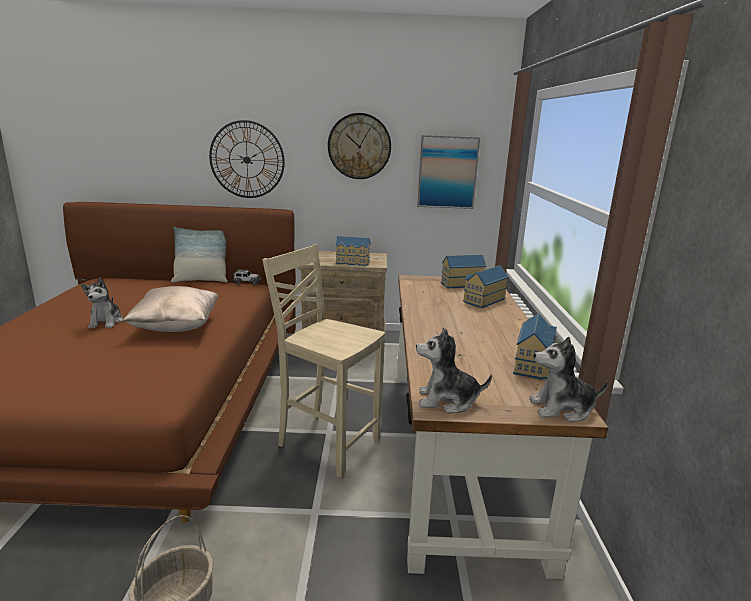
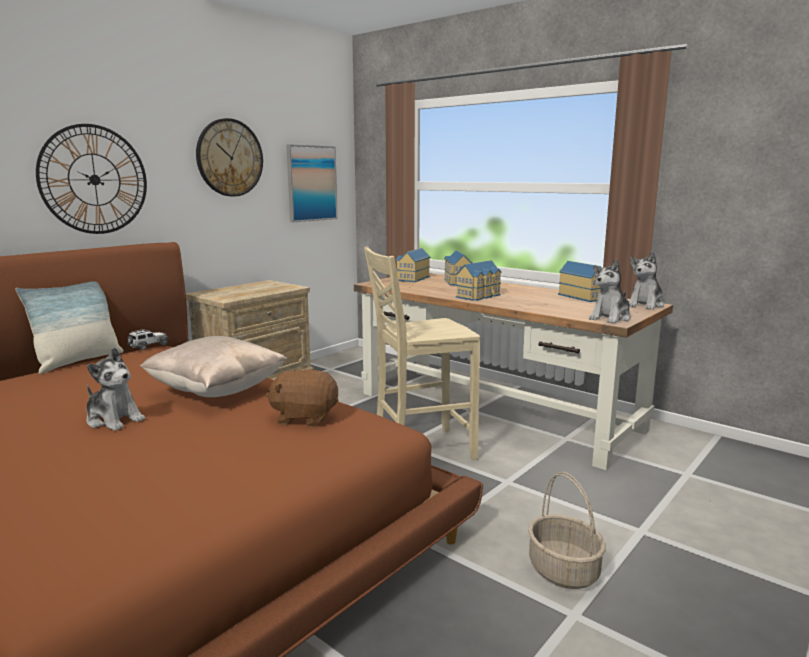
camera: 50 degrees left, 5 degrees down
(150, 366) = (304, 417): none -> brown plush toy
(353, 262) = (269, 290): toy house -> toy house (480, 296)

